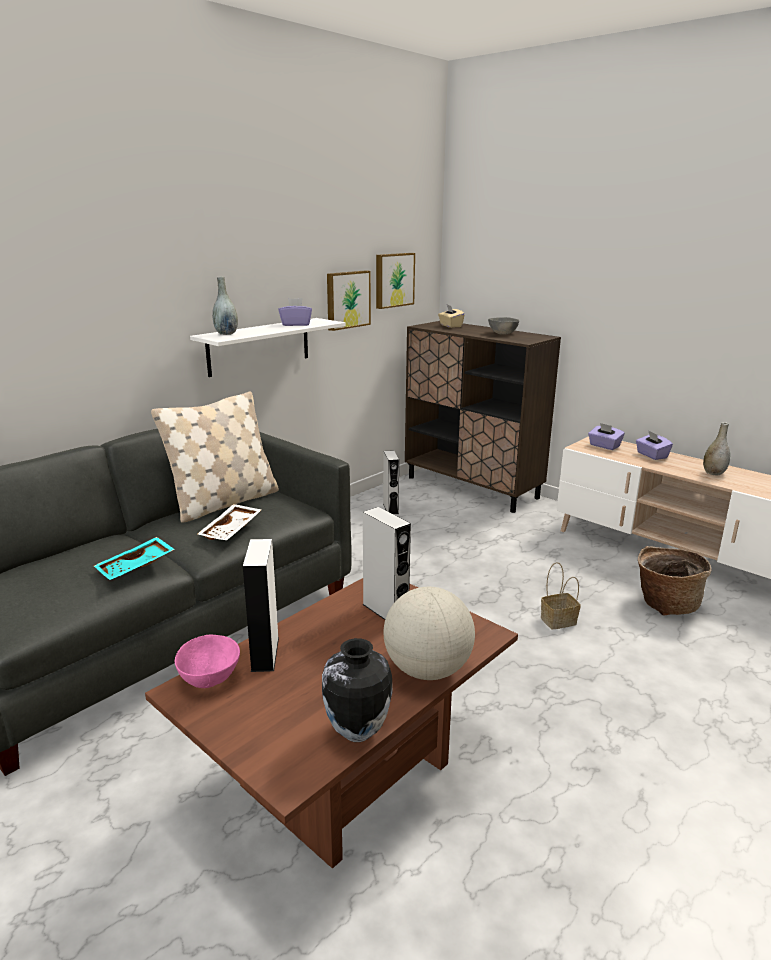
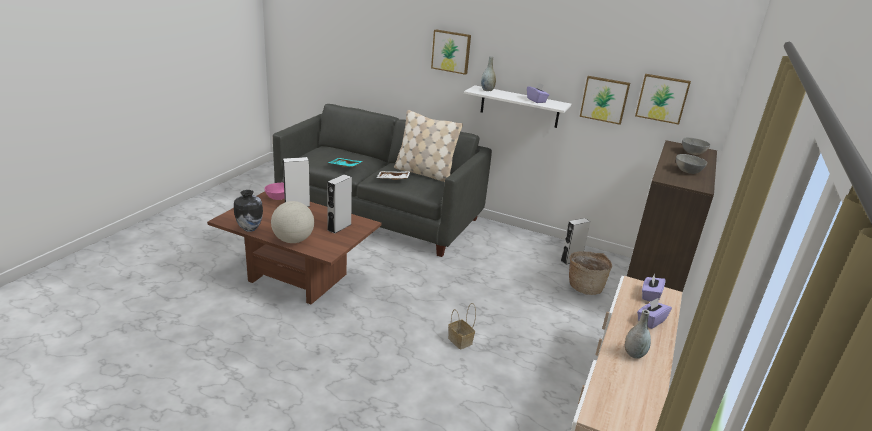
camera: 70 degrees right, 5 degrees up
(138, 288) = (451, 51): none -> picture
(450, 326) = (692, 153): beige tissue box -> grey bowl
(665, 604) = (517, 398): basket -> basket (585, 286)

